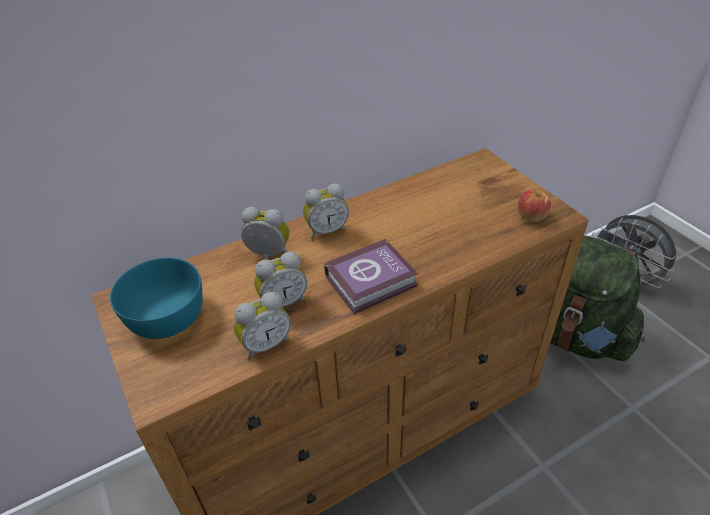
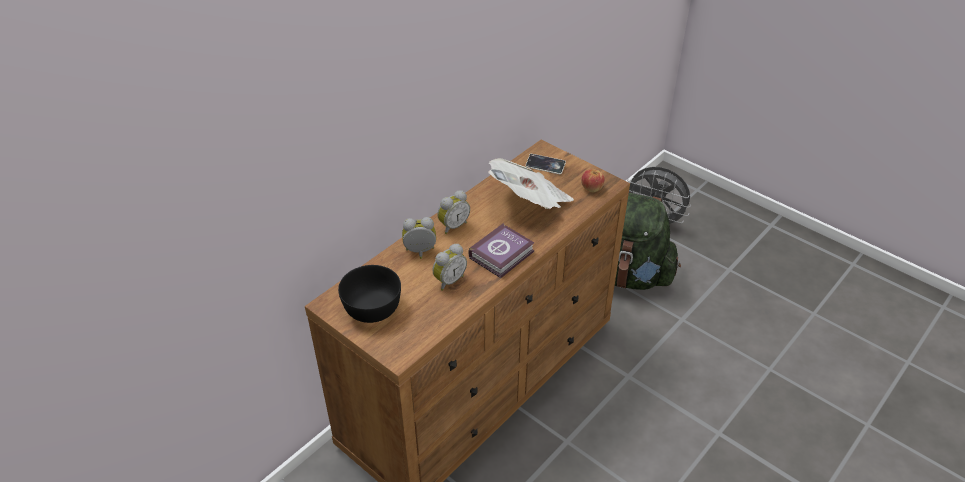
camera: 20 degrees left, 0 degrees up
(167, 317) = (373, 308): turquoise bowl -> black bowl
(265, 344) = (451, 309): alarm clock -> none
(440, 219) = (530, 202): none -> newspaper
(478, 179) = (545, 166): none -> phone

